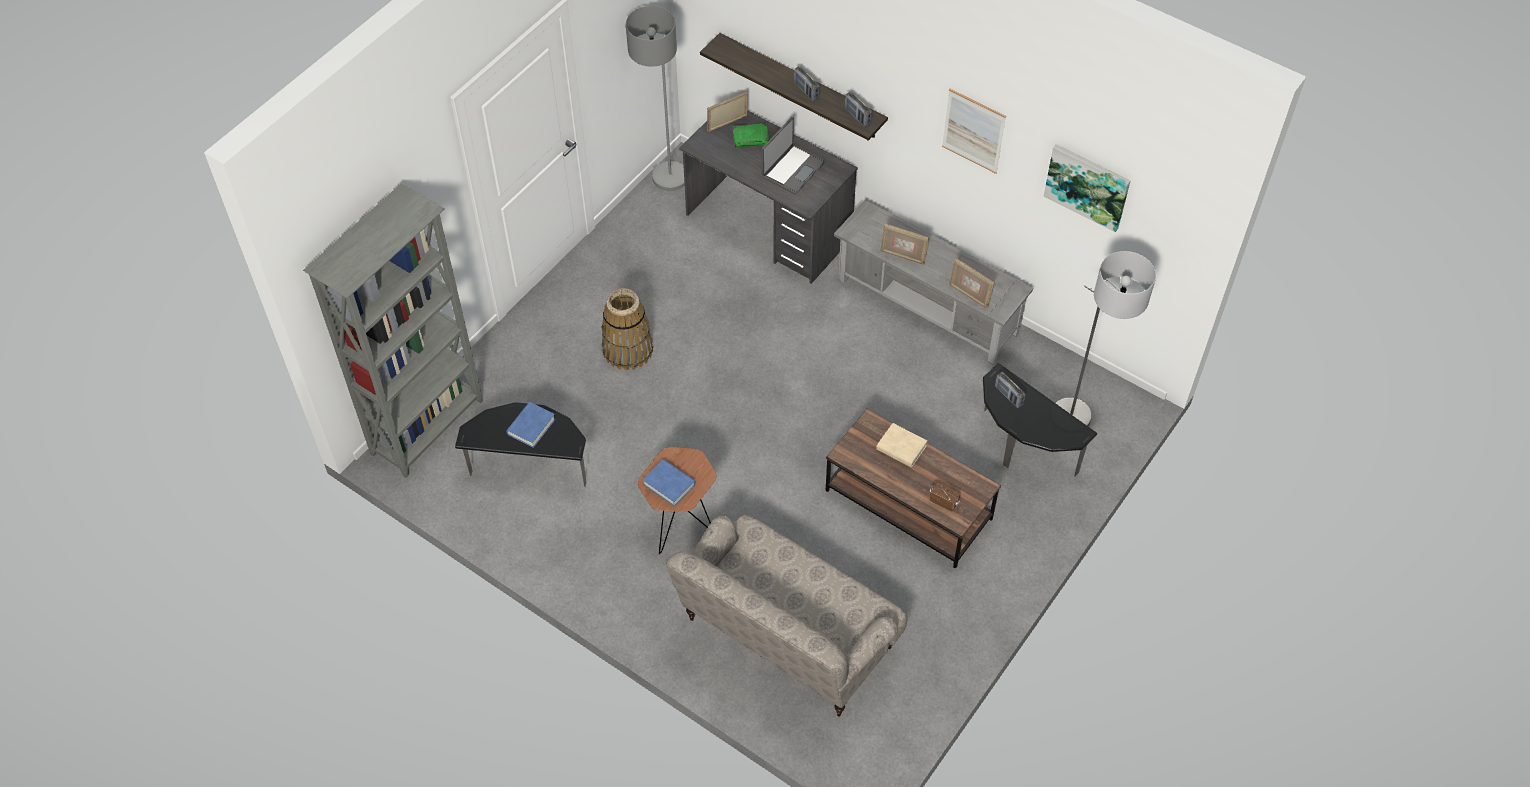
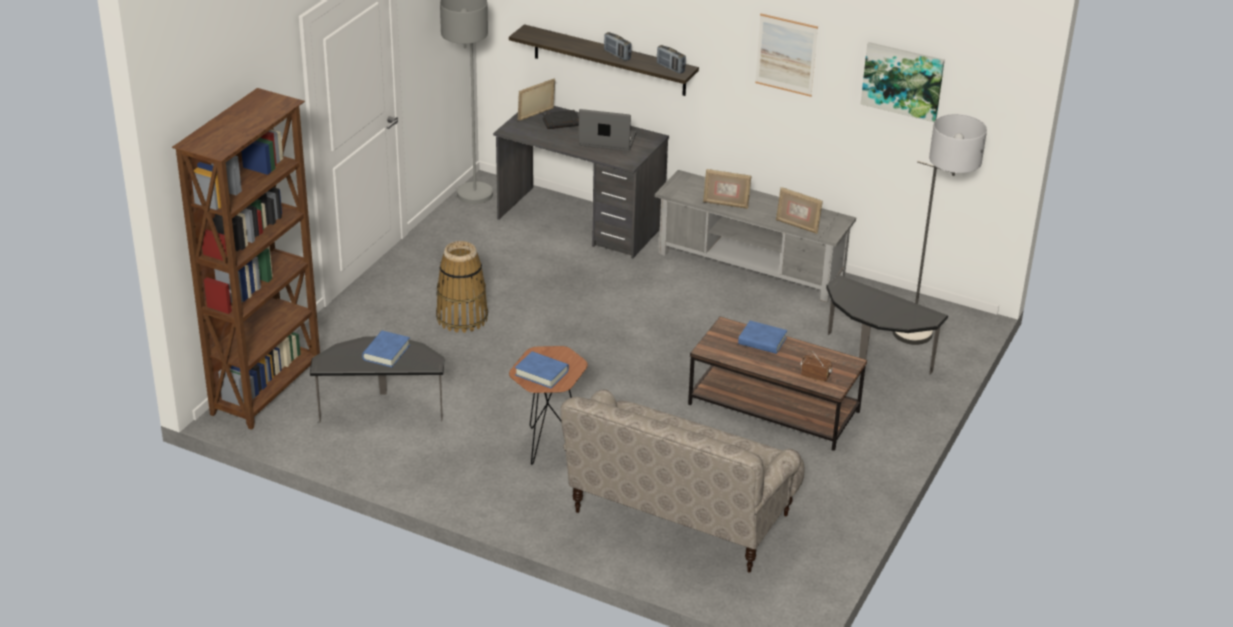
camera: 10 degrees left, 20 degrees down
(429, 427) = (268, 389): grey bookcase -> brown bookcase
(751, 137) = (561, 122): green book -> black book
(792, 169) = (607, 140): laptop -> laptop turned 105 degrees counterclockwise
(901, 448) = (762, 341): beige book -> blue book
(1008, 396) = (855, 296): radio -> none

